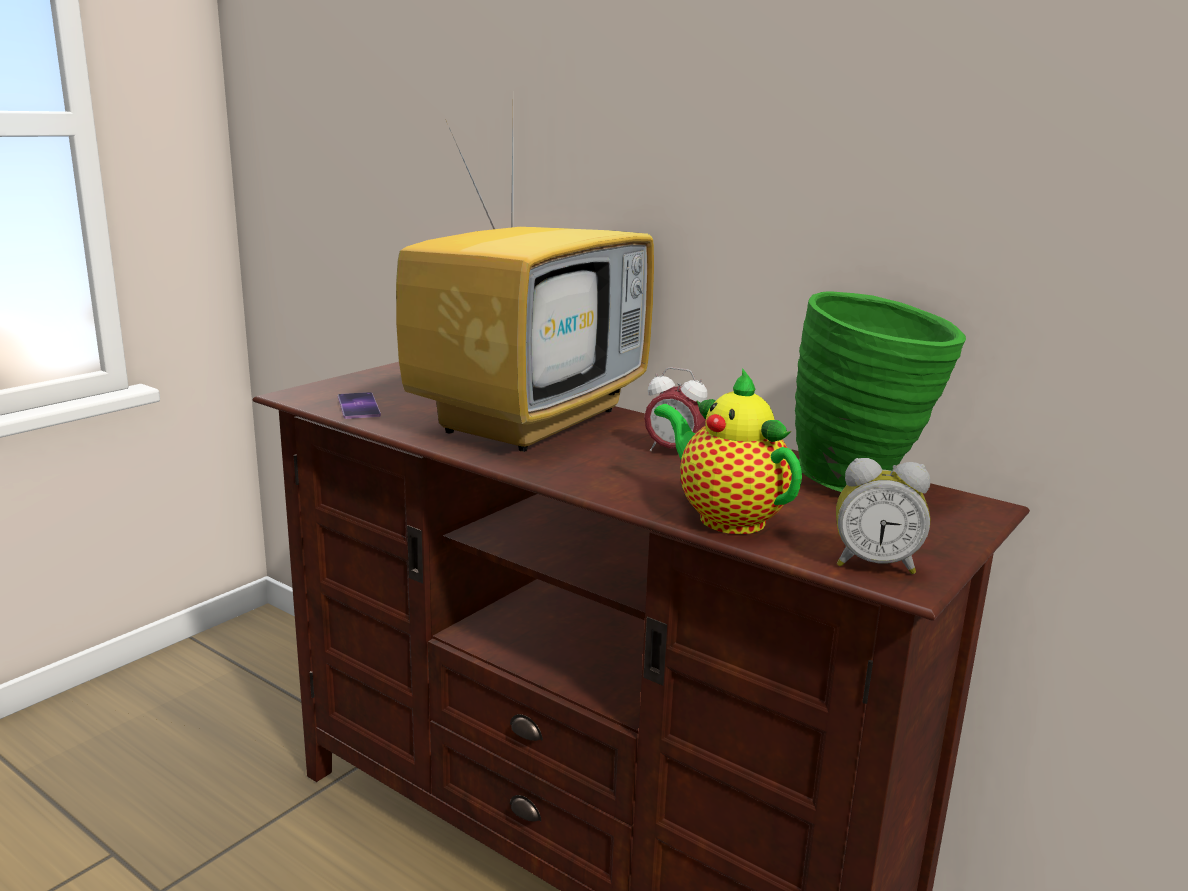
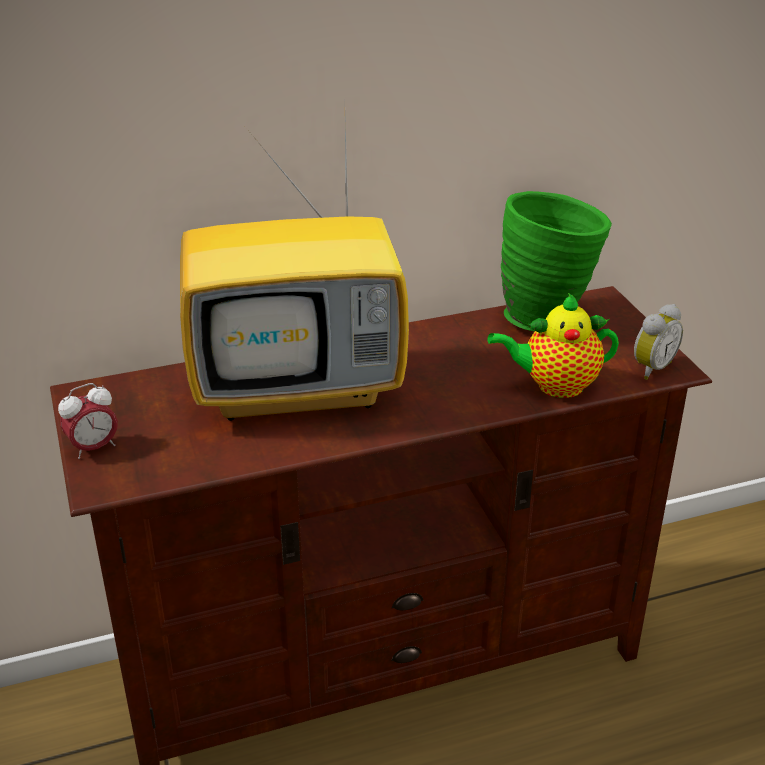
camera: 55 degrees left, 15 degrees up
(358, 406) = (176, 460): phone -> none
(530, 419) = (300, 387): television -> television turned 105 degrees clockwise
(673, 451) = (429, 356): alarm clock -> alarm clock (93, 448)

